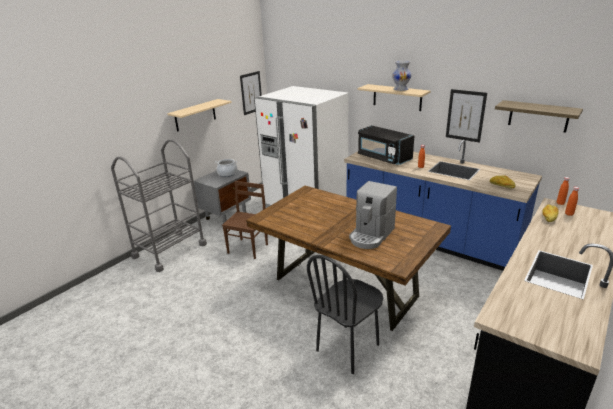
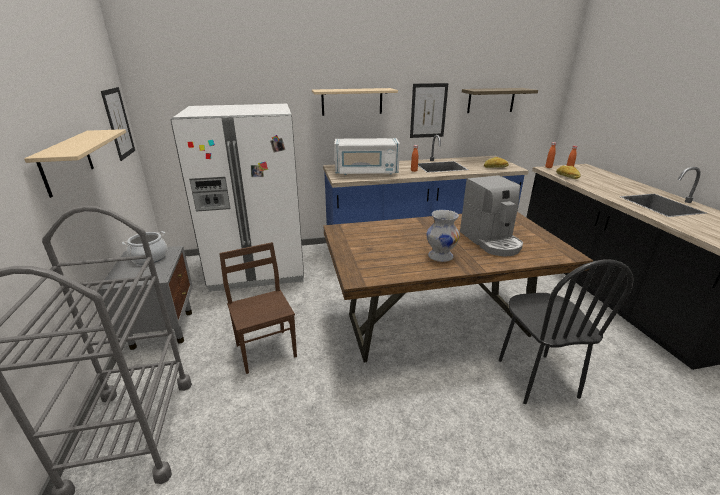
camera: 50 degrees left, 0 degrees up
(383, 158) = (366, 172): black microwave -> white microwave
(400, 89) = (364, 89): white vase -> white vase (440, 257)

